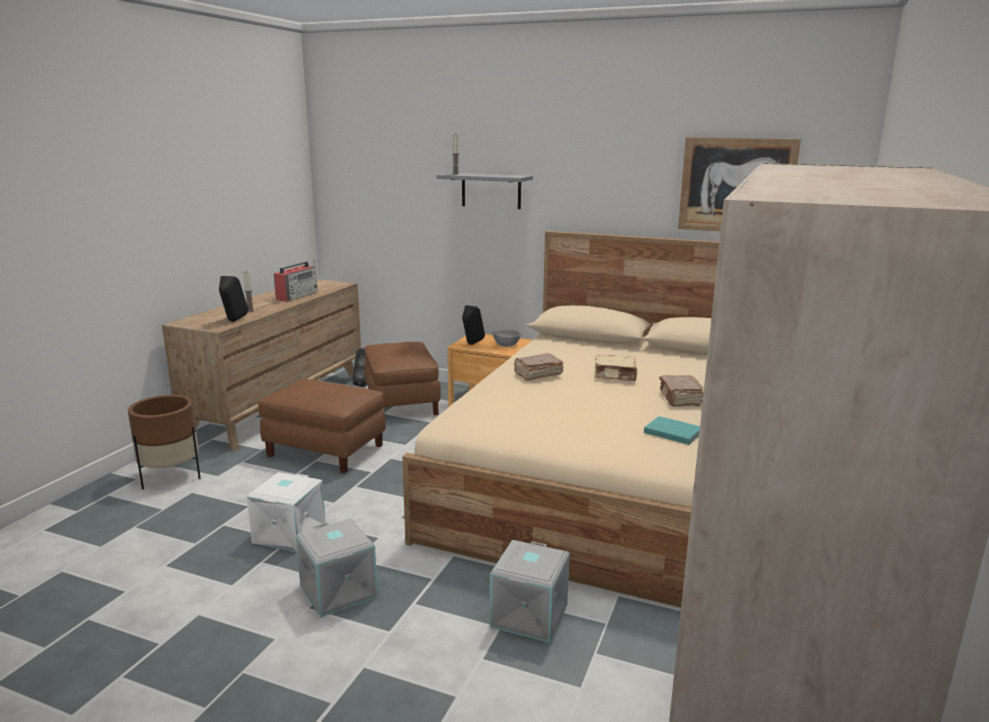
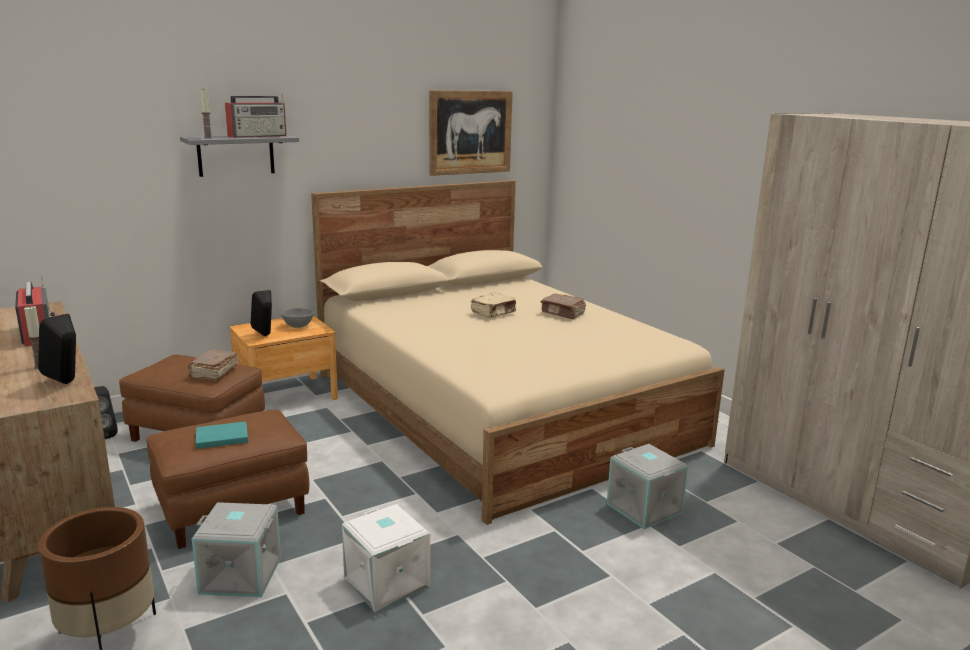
camera: 55 degrees left, 0 degrees up
(340, 591) = (526, 582): grey storage box -> grey storage box (242, 574)
(498, 175) = (258, 136): none -> radio
(537, 374) = (446, 330): brown book -> brown book (213, 373)
(672, 432) = (614, 333): turquoise book -> turquoise book (220, 437)

